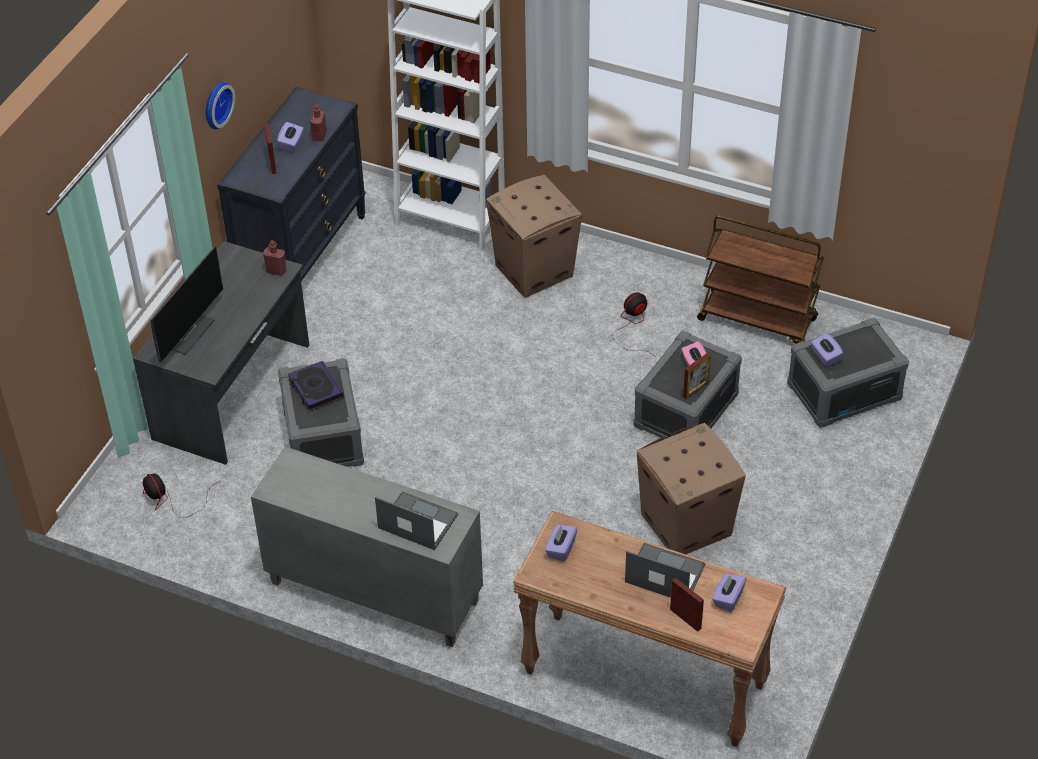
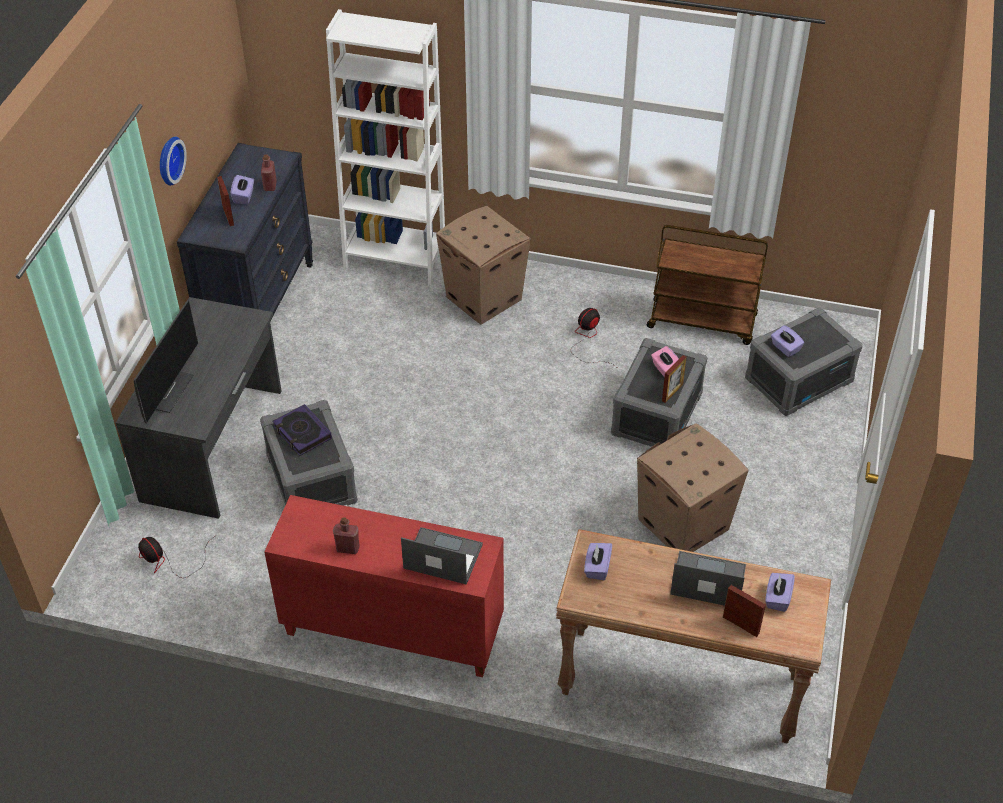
camera: 10 degrees left, 0 degrees up
(276, 271) = (247, 320): red bottle -> red bottle (348, 548)
(372, 592) = (391, 631): grey cabinet -> red cabinet

